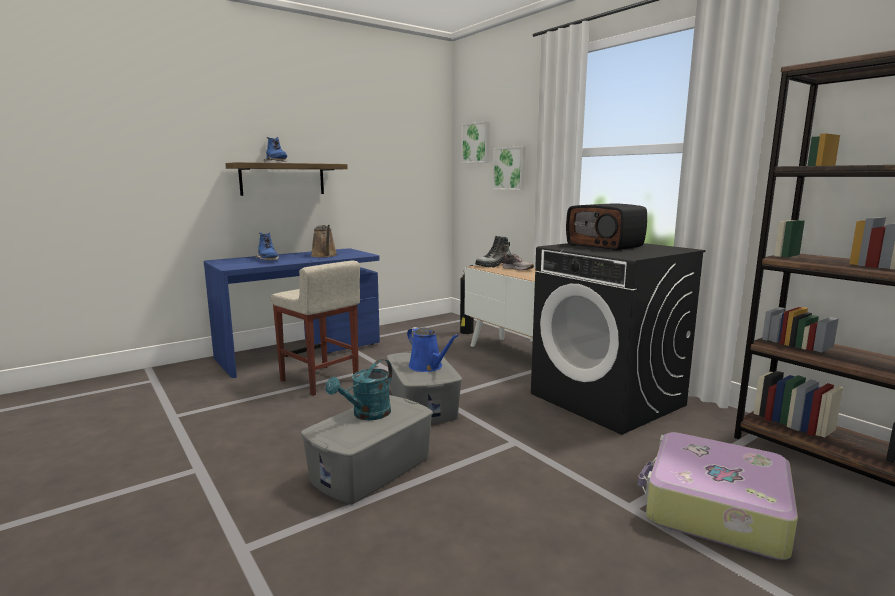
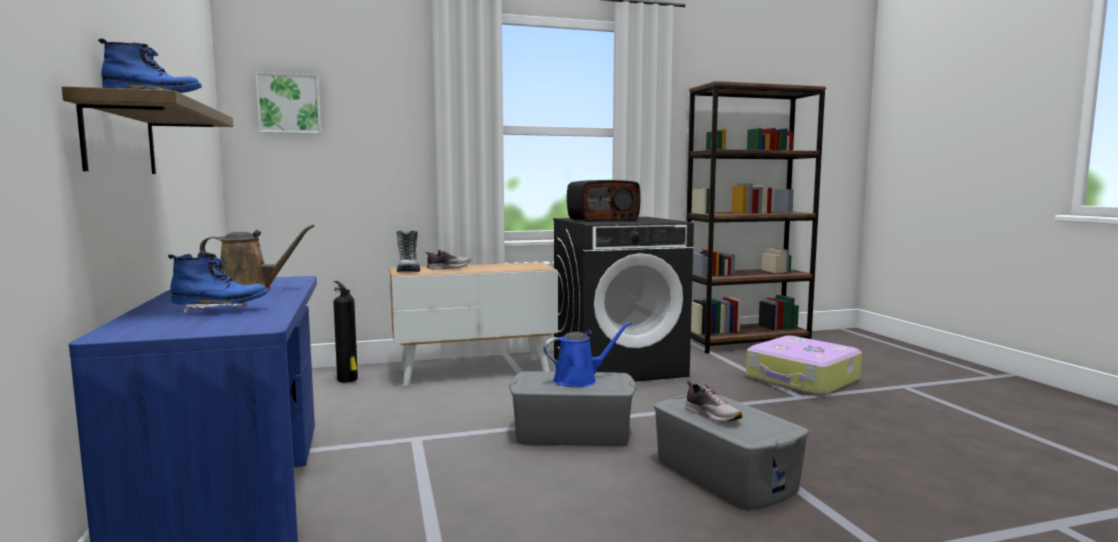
camera: 70 degrees left, 5 degrees down
(320, 380) = (418, 485): beige stool -> none
(366, 415) = (712, 416): turquoise watering can -> shoe
(510, 168) = (368, 143): picture -> none

